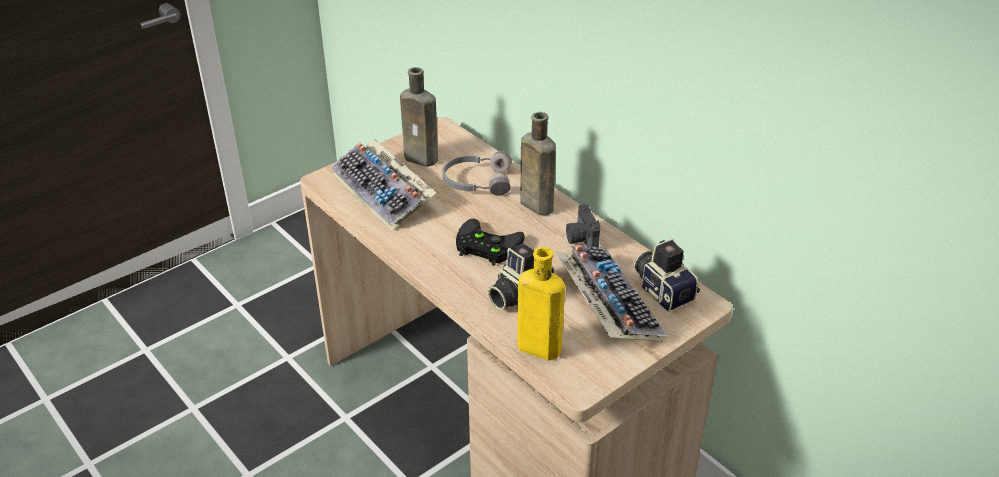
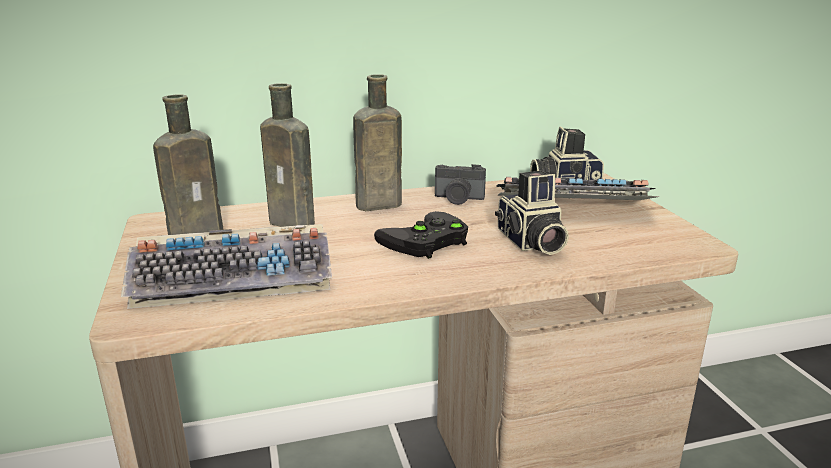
camera: 65 degrees left, 15 degrees down
(477, 181) = (294, 223): grey headphones -> brown bottle
(536, 347) = (627, 252): yellow bottle -> none

